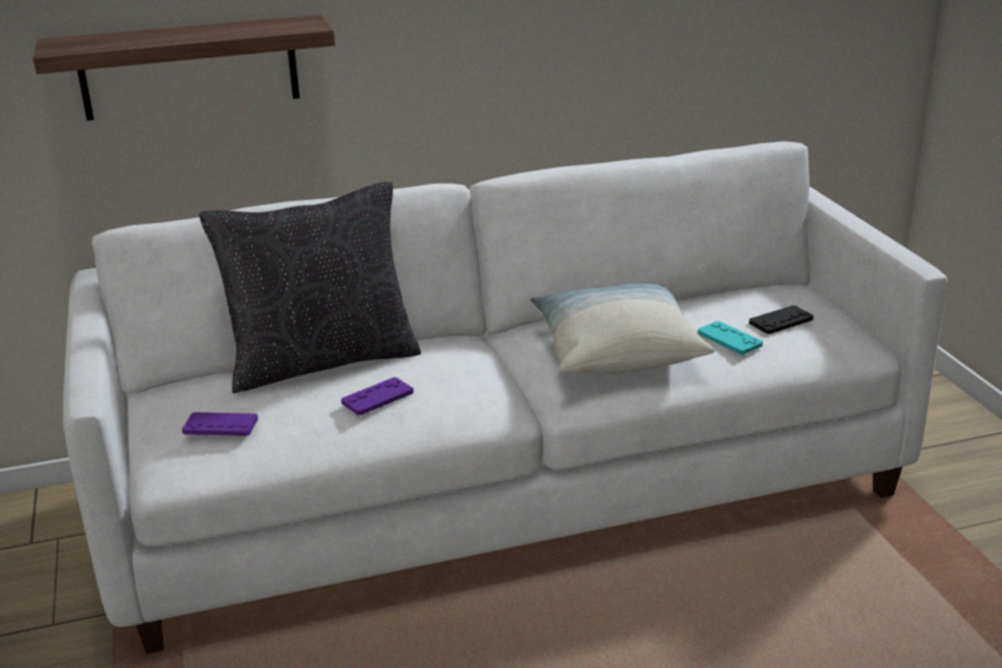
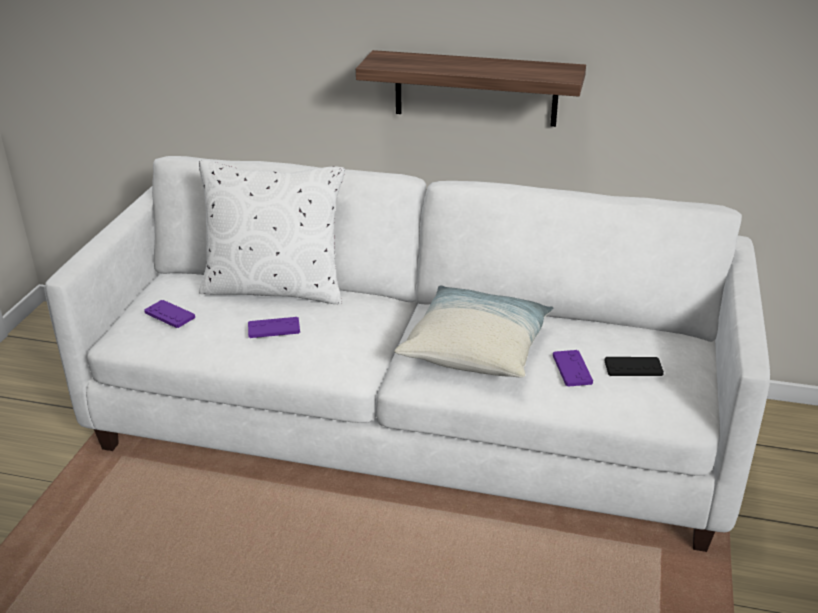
camera: 30 degrees right, 5 degrees up
(189, 68) = (245, 49): shelf -> shelf (475, 88)
(322, 361) = (275, 288): black pillow -> white pillow
(729, 339) = (572, 369): turquoise game controller -> purple game controller

